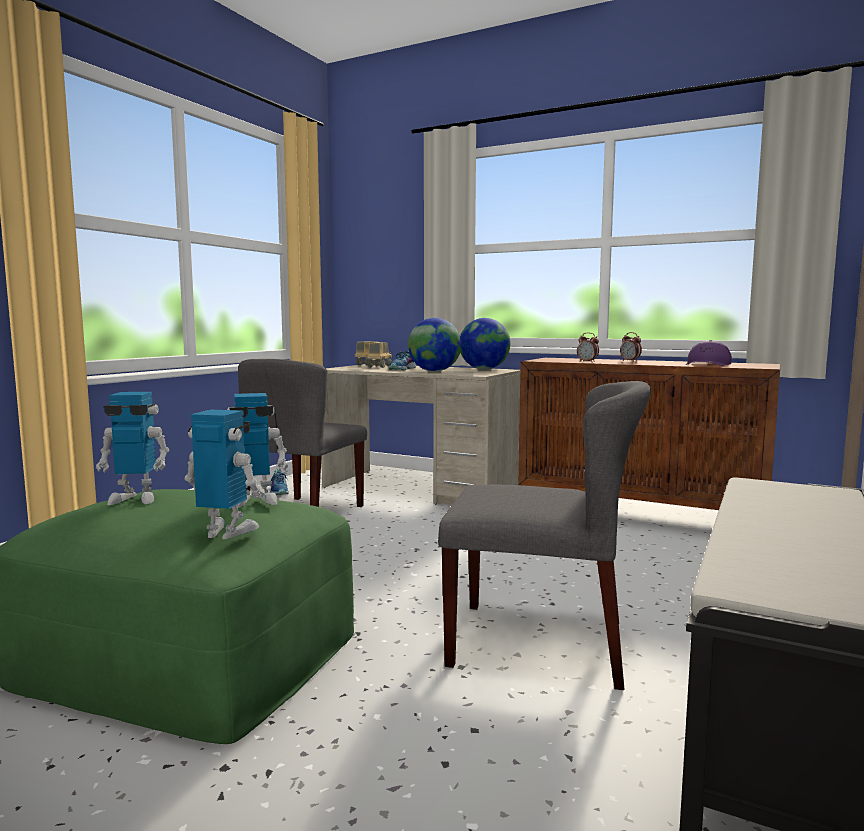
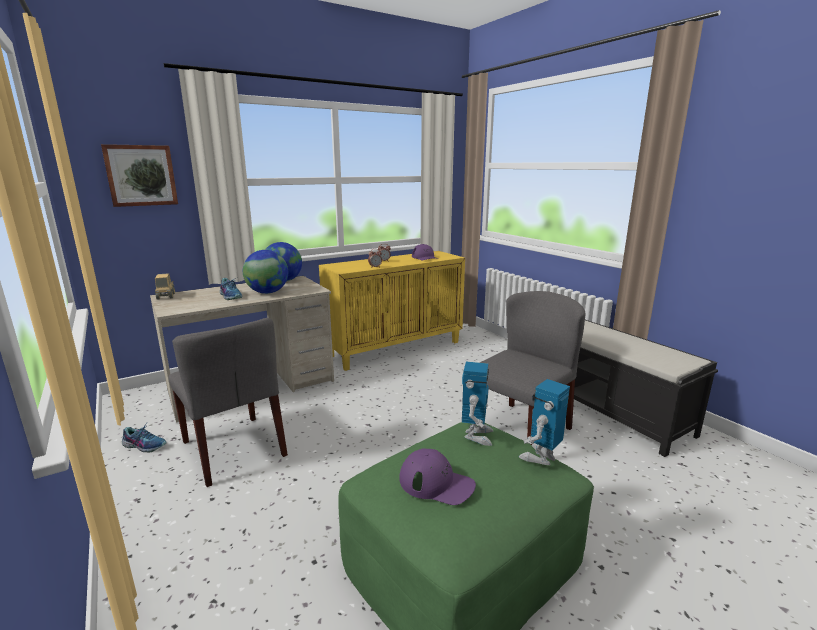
camera: 60 degrees left, 10 degrees up
(135, 498) = (436, 483): toy robot -> purple cap
(379, 367) = (193, 297): toy truck -> none
(391, 245) = (141, 175): none -> picture
(641, 515) = (395, 348): brown cabinet -> yellow cabinet

